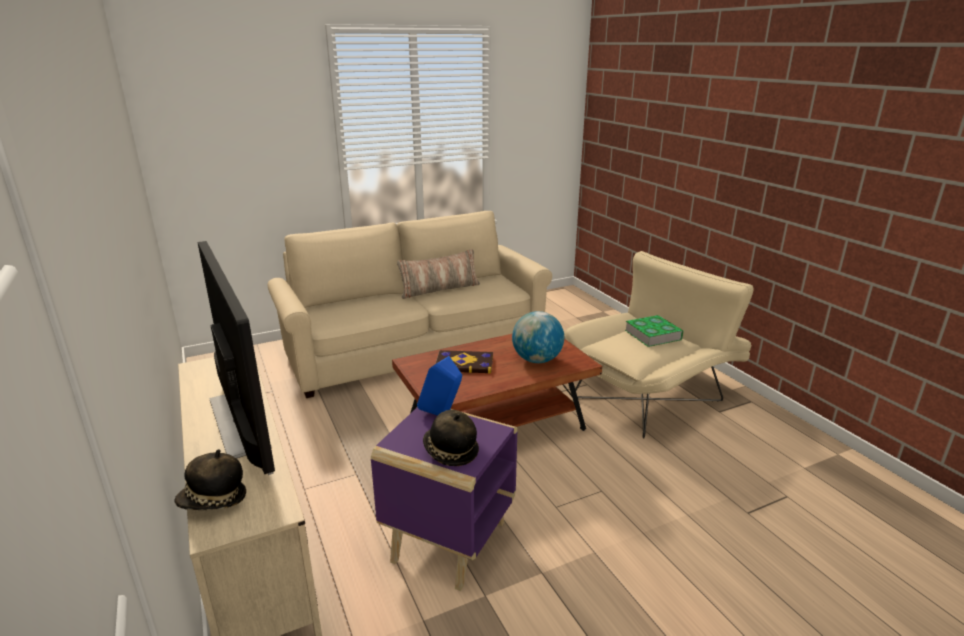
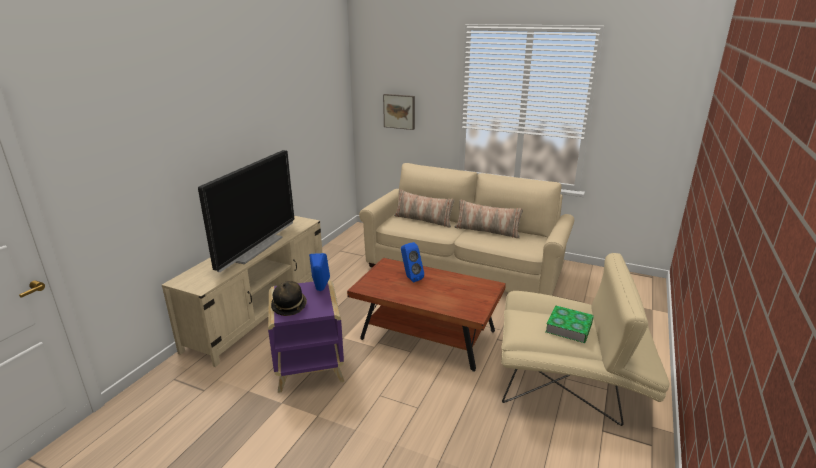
camera: 50 degrees right, 0 degrees up
(213, 501) = (196, 272): hat -> none
(238, 162) = (399, 111): none -> picture
(353, 304) = (423, 220): none -> pillow
(464, 363) = (410, 278): book -> blue speaker
(537, 360) = (452, 298): globe -> none

